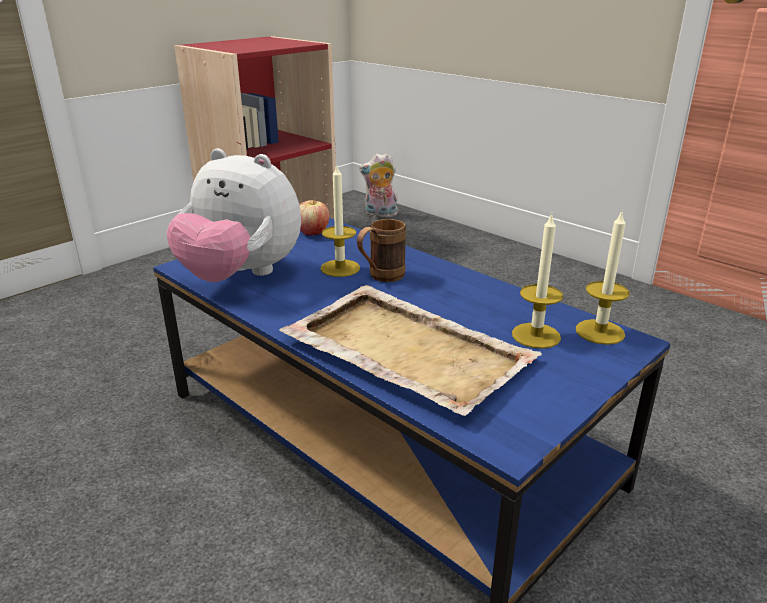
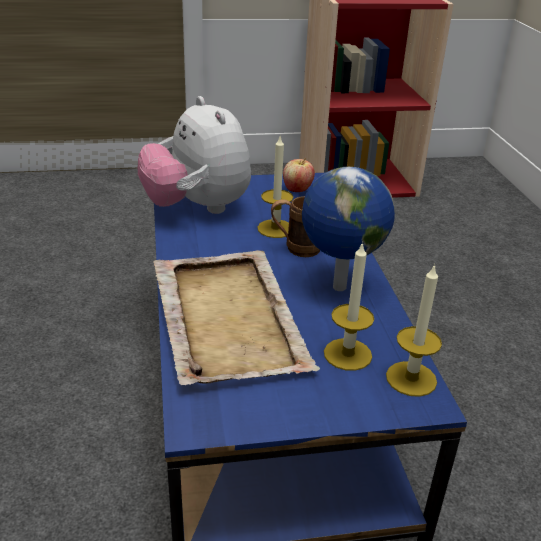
camera: 35 degrees right, 5 degrees up
(380, 215) = (481, 190): plush toy -> none
(456, 292) = (337, 287): none -> globe

